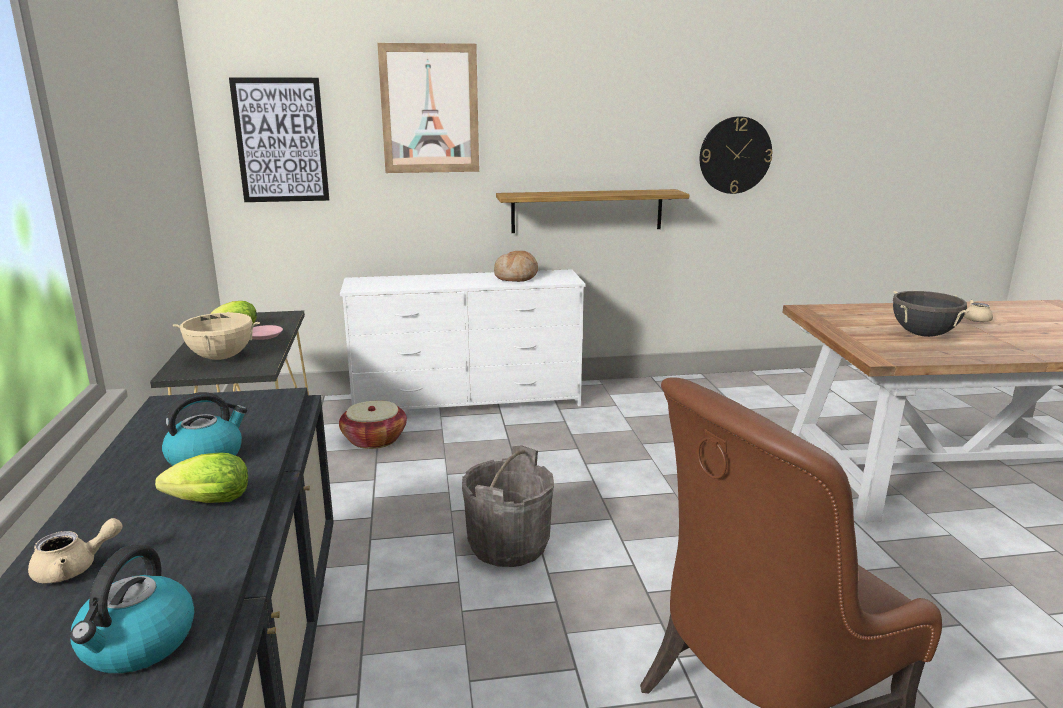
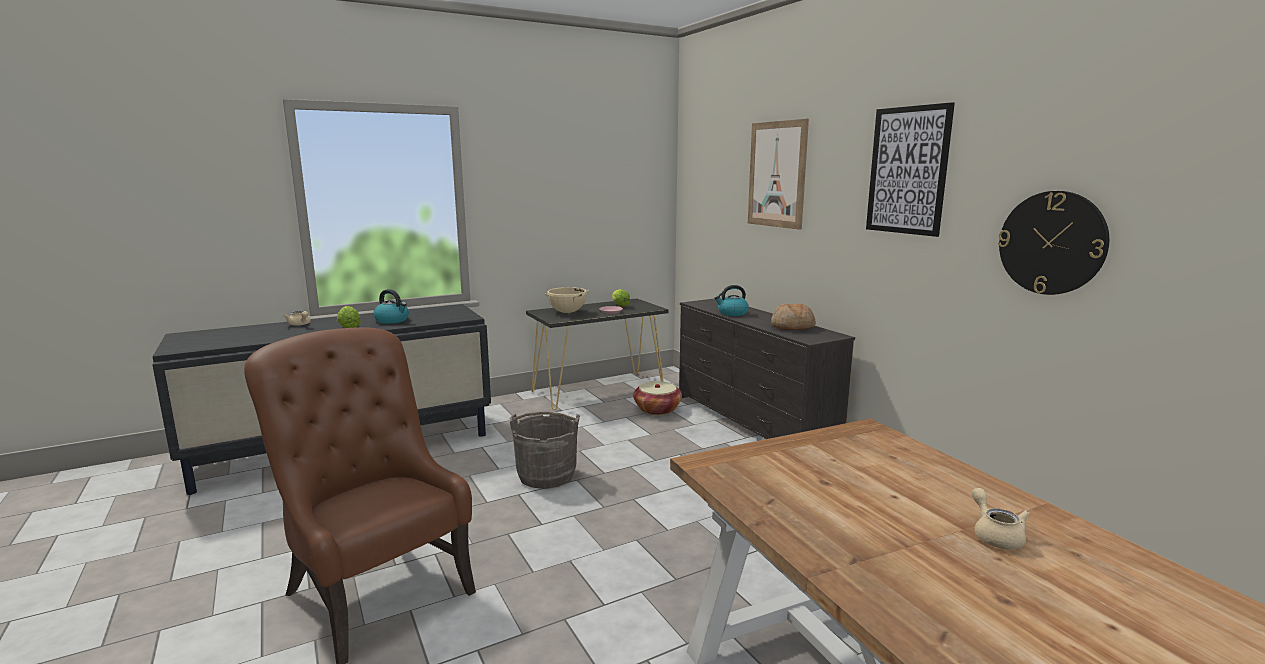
camera: 70 degrees right, 5 degrees down
(137, 644) = (247, 338): kettle -> kettle (732, 313)
(281, 140) = (705, 194): picture -> picture (908, 170)
(466, 401) = (751, 422): white dresser -> black dresser
(587, 211) = (878, 282): shelf -> none
(923, 335) = (840, 492): black cooking pot -> none

